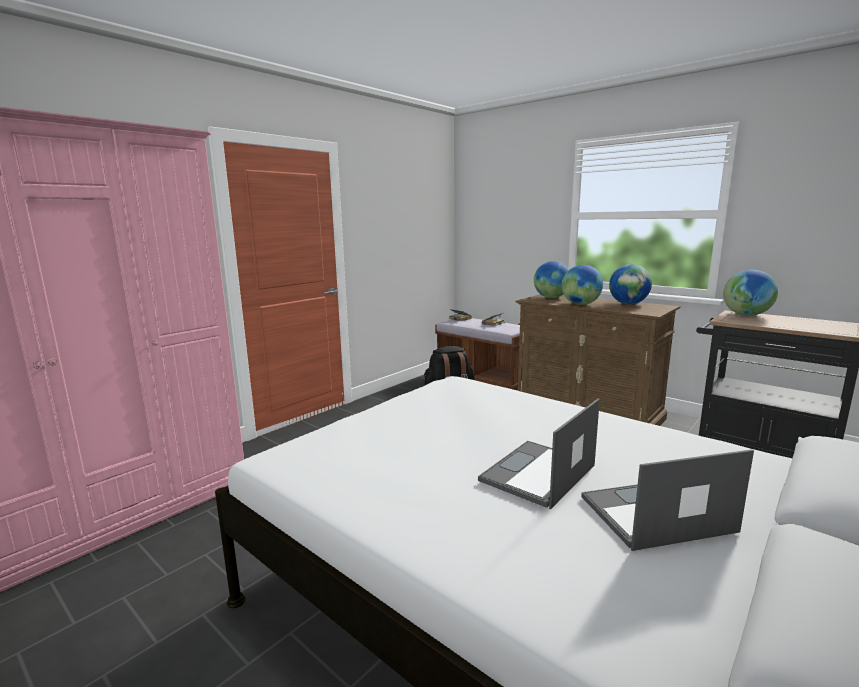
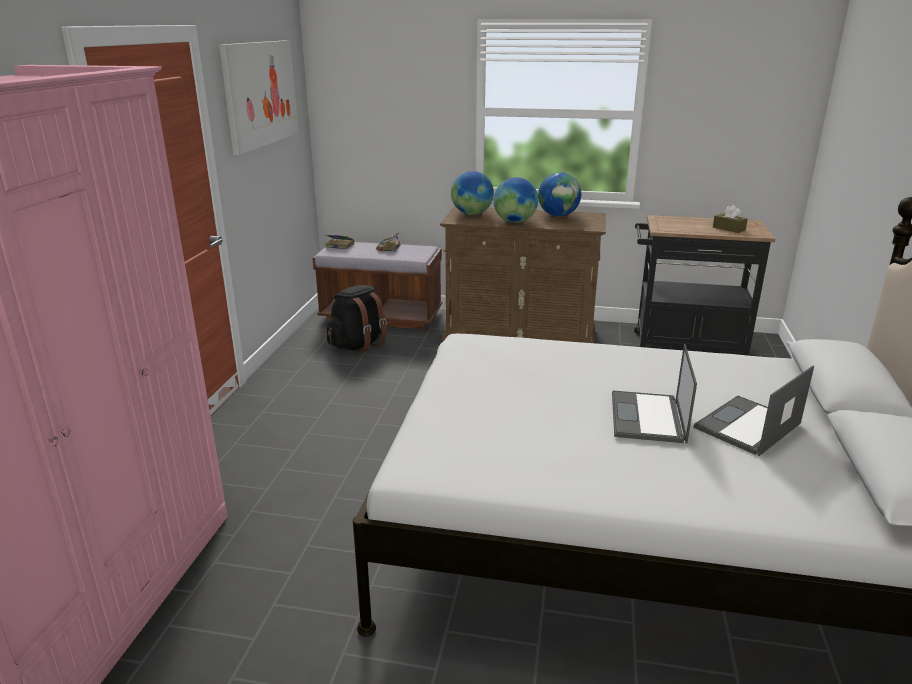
camera: 30 degrees left, 10 degrees up
(400, 199) = (260, 94): none -> picture
(746, 315) = (670, 220): globe -> none
(813, 326) = (729, 228): none -> brown tissue box

